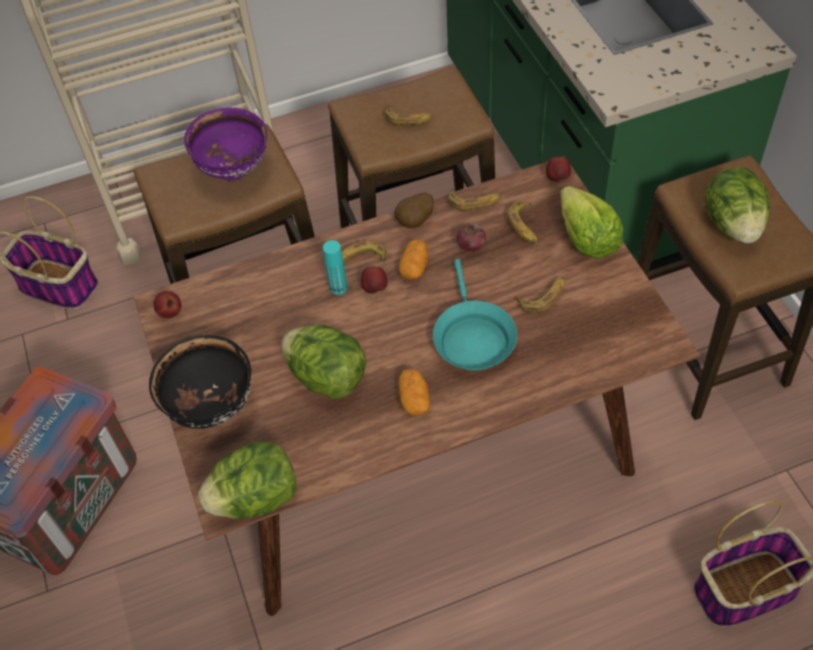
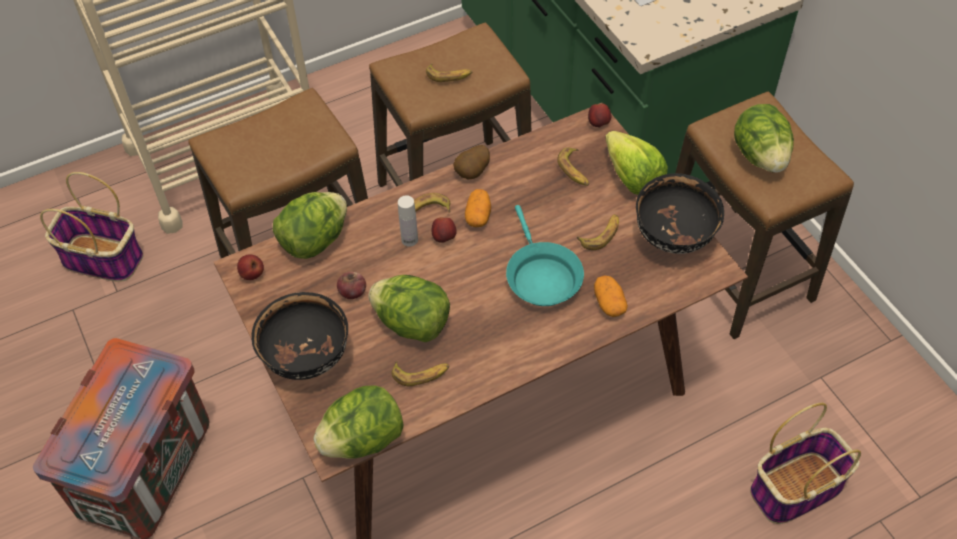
camera: 10 degrees left, 0 degrees up
(234, 169) = (288, 133): purple bowl -> none
(239, 281) = (314, 240): none -> lettuce
(338, 288) = (409, 240): turquoise bottle -> white bottle
(414, 399) = (496, 337): potato -> potato (609, 303)
(471, 245) = (528, 191): apple -> apple (352, 292)
(474, 202) = (525, 151): banana -> banana (421, 374)
(623, 307) = (674, 239): none -> black bowl

